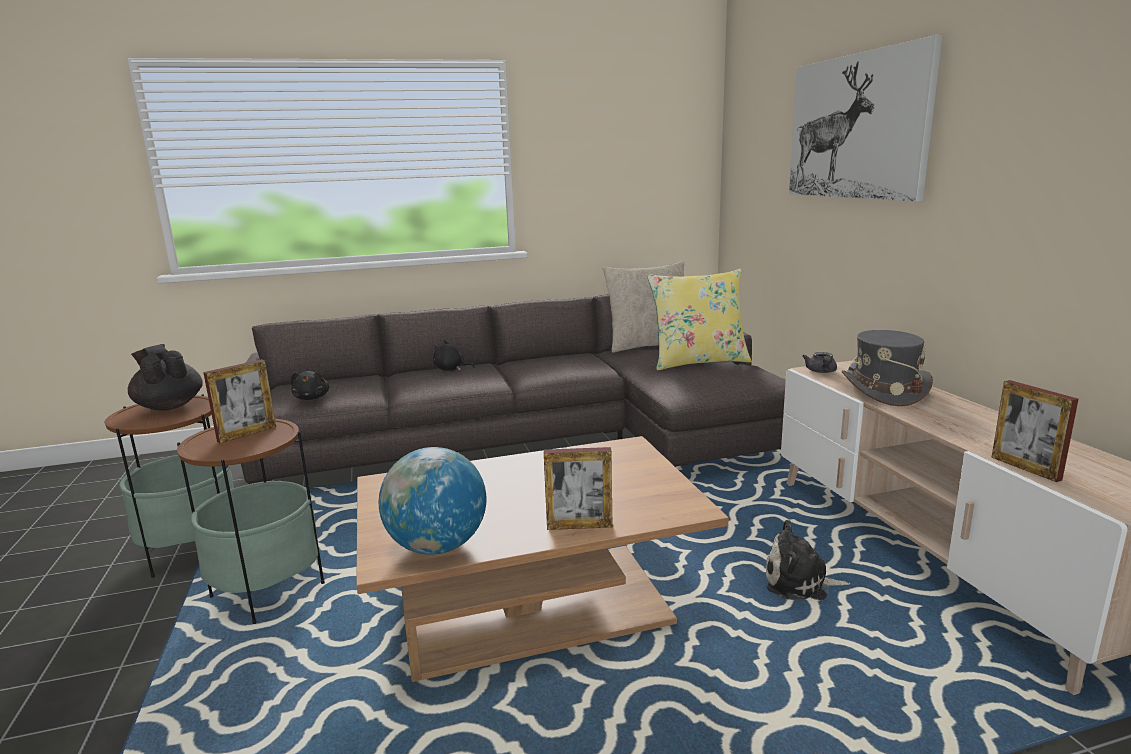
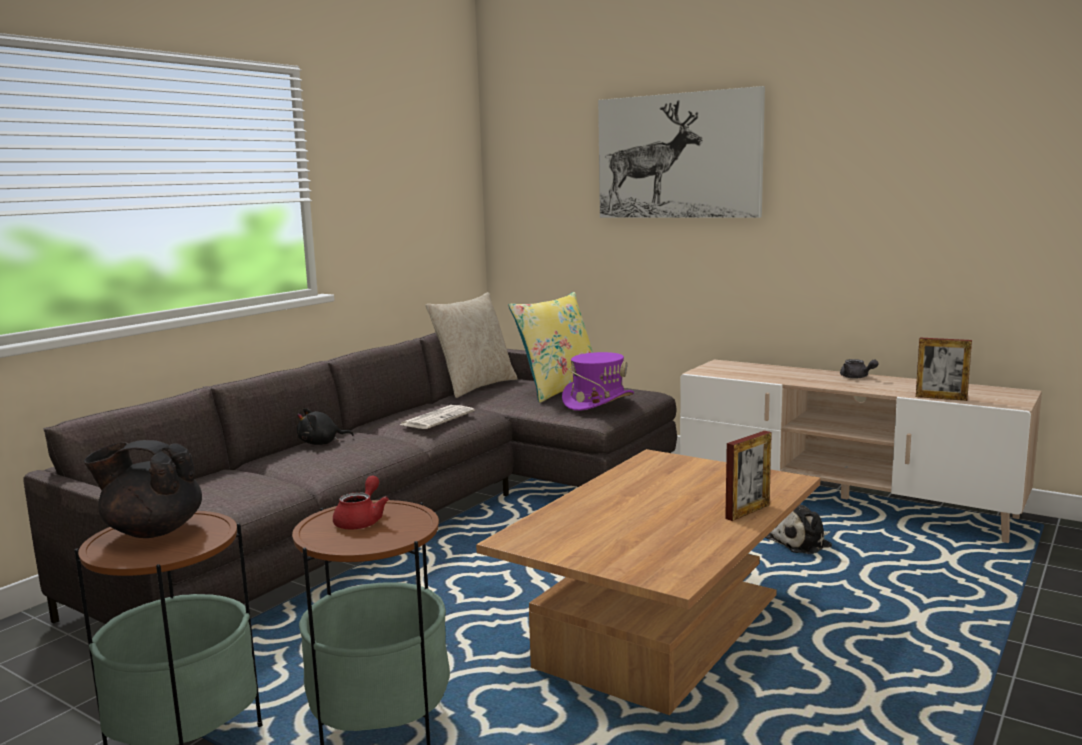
camera: 40 degrees left, 5 degrees down
(247, 434) = (361, 521): picture frame -> red teapot
(312, 398) = (213, 504): black plush toy -> none
(437, 546) = (684, 557): globe -> none
(553, 367) = (437, 418): none -> newspaper
(702, 380) = (597, 402): none -> purple hat
(821, 372) = (710, 371): grey teapot -> grey teapot (857, 377)
(883, 390) = (777, 375): grey hat -> none

